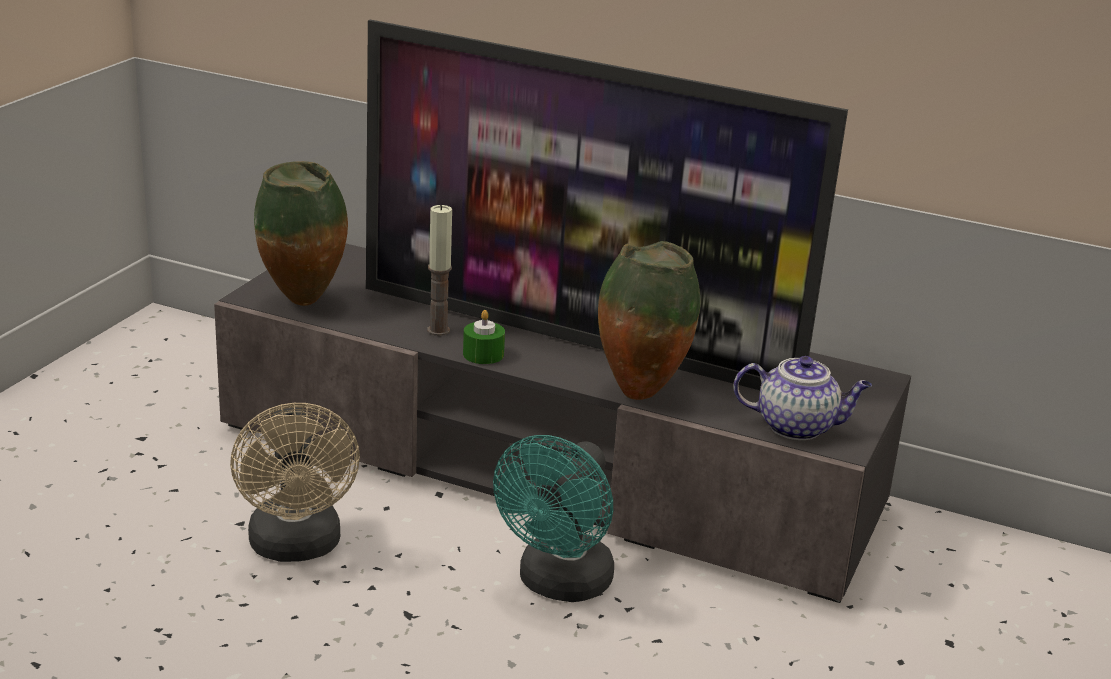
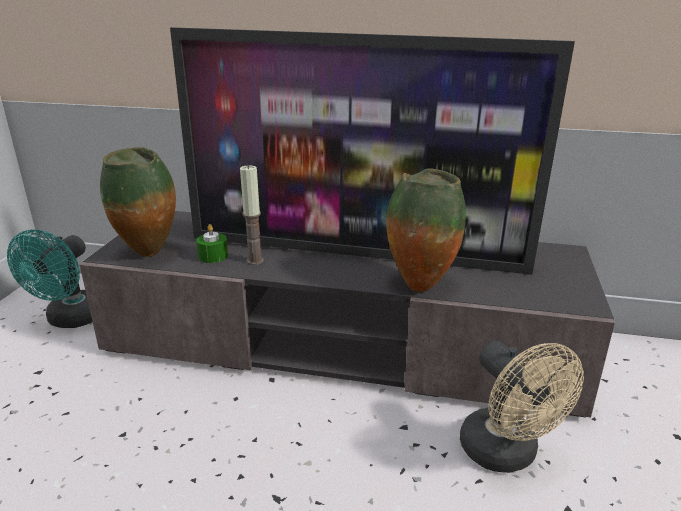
camera: 10 degrees left, 0 degrees up
(297, 548) = (172, 449): beige fan -> beige fan (506, 455)
(483, 354) = (294, 274): green candle -> green candle (213, 256)
(559, 585) = (385, 443): turquoise fan -> turquoise fan (71, 320)
(797, 427) = (544, 294): teapot -> none

